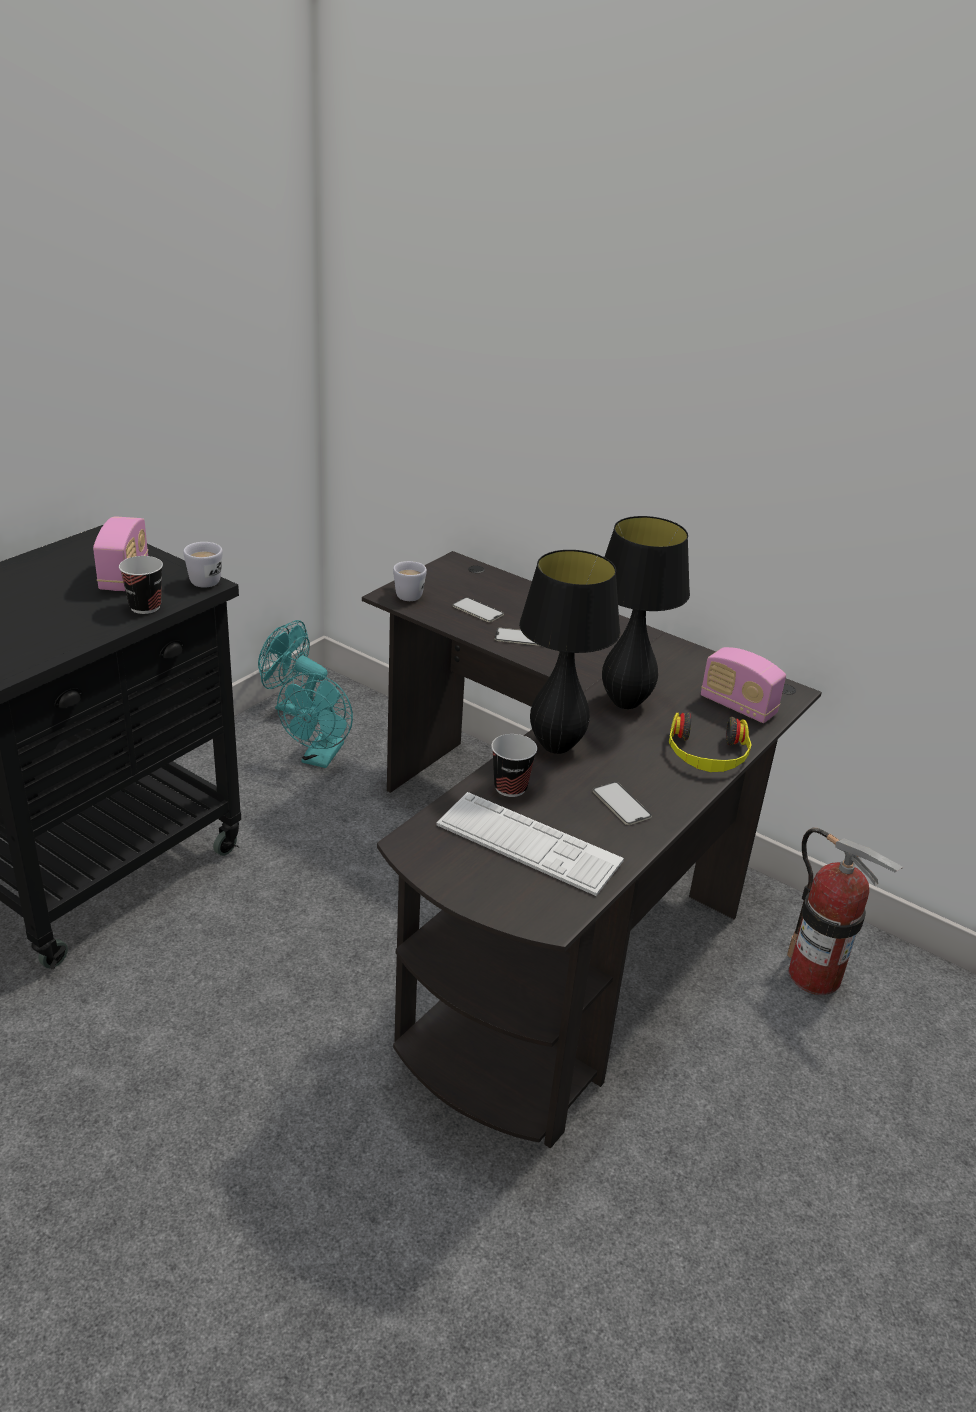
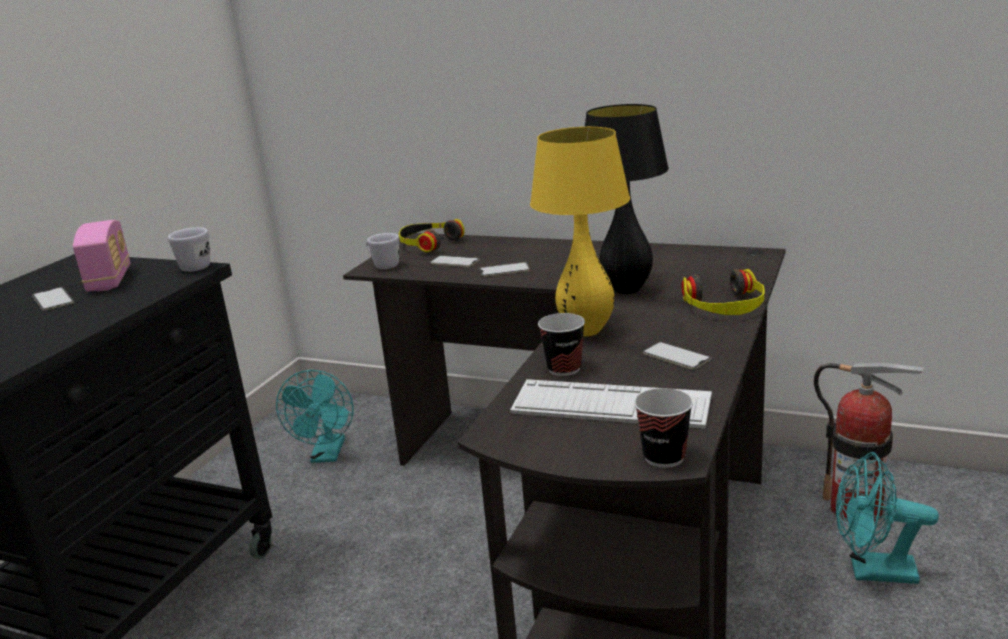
camera: 10 degrees left, 10 degrees down
(69, 589) = (53, 299): none -> phone
(145, 607) = (140, 295): cup -> cup (664, 457)
(293, 708) = (286, 423): turquoise fan -> turquoise fan (872, 572)
(464, 575) = (429, 243): none -> headphones
(555, 746) = (586, 331): black table lamp -> yellow table lamp
(738, 706) = (725, 271): radio -> none

